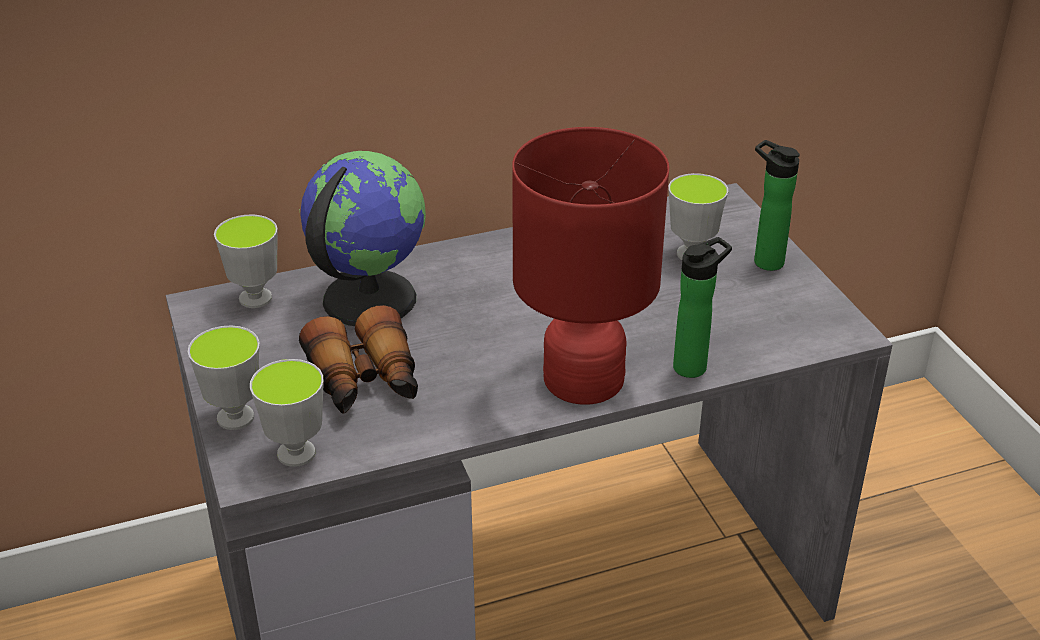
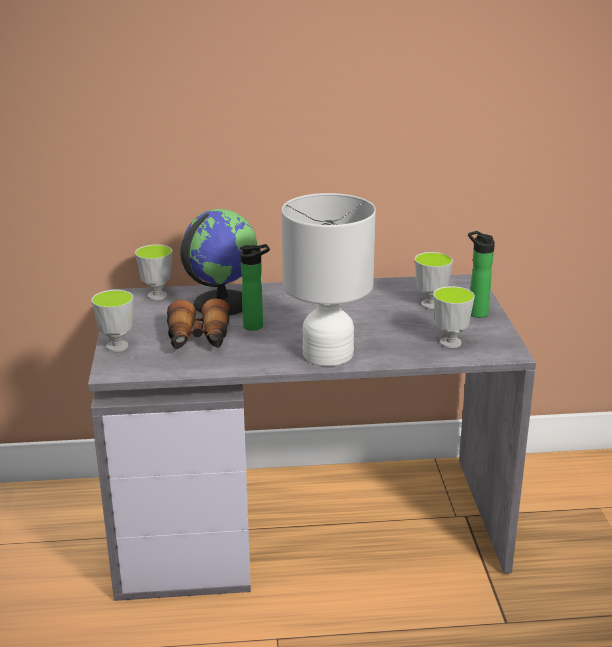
camera: 15 degrees right, 10 degrees down
(296, 453) = (142, 366): cup -> cup (450, 343)
(582, 379) = (327, 354): red table lamp -> grey table lamp
(694, 366) = (400, 356): bottle -> bottle (256, 326)

